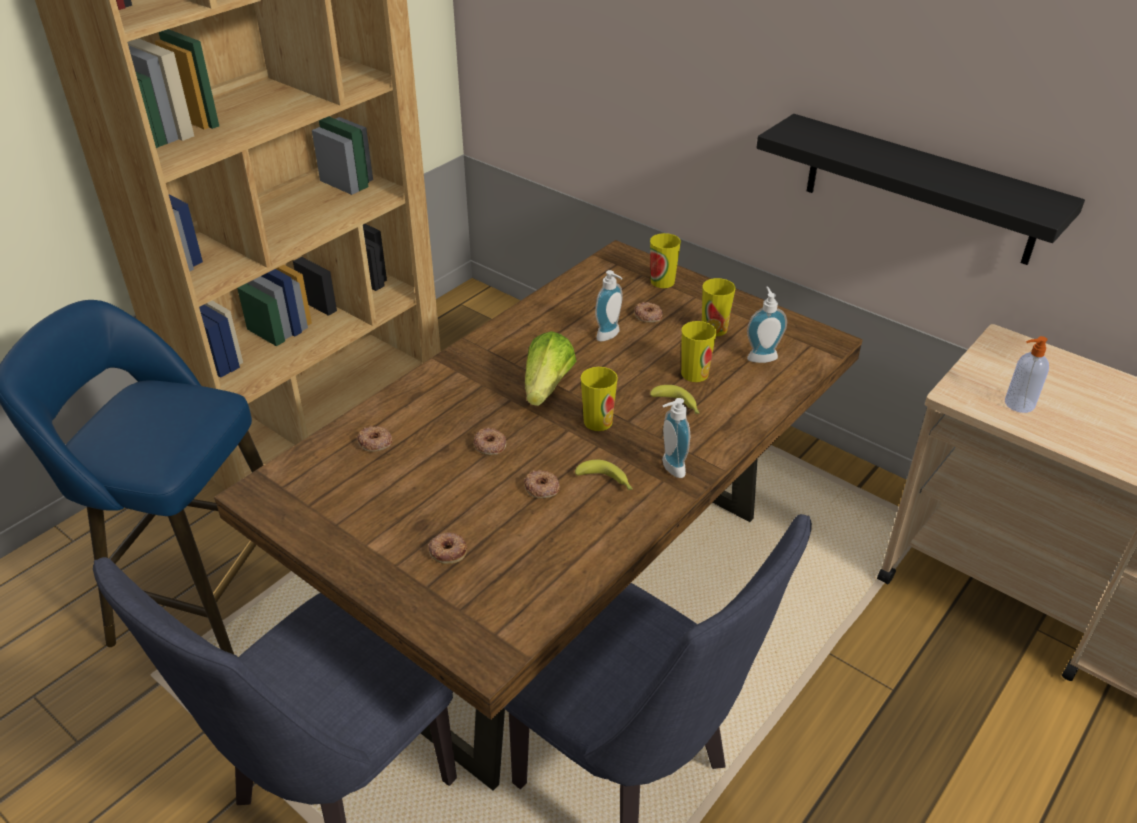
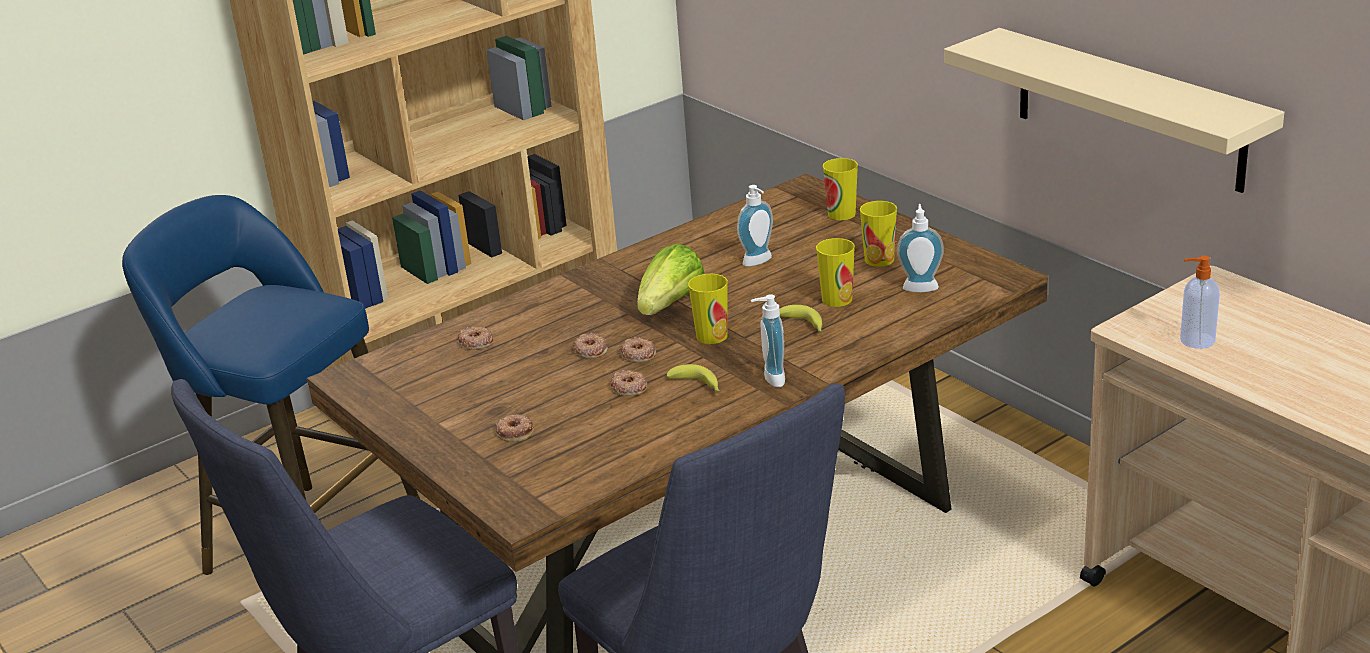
camera: 15 degrees right, 10 degrees down
(648, 316) = (810, 245): donut -> donut (638, 354)
(920, 189) = (1128, 109): black shelf -> beige shelf

